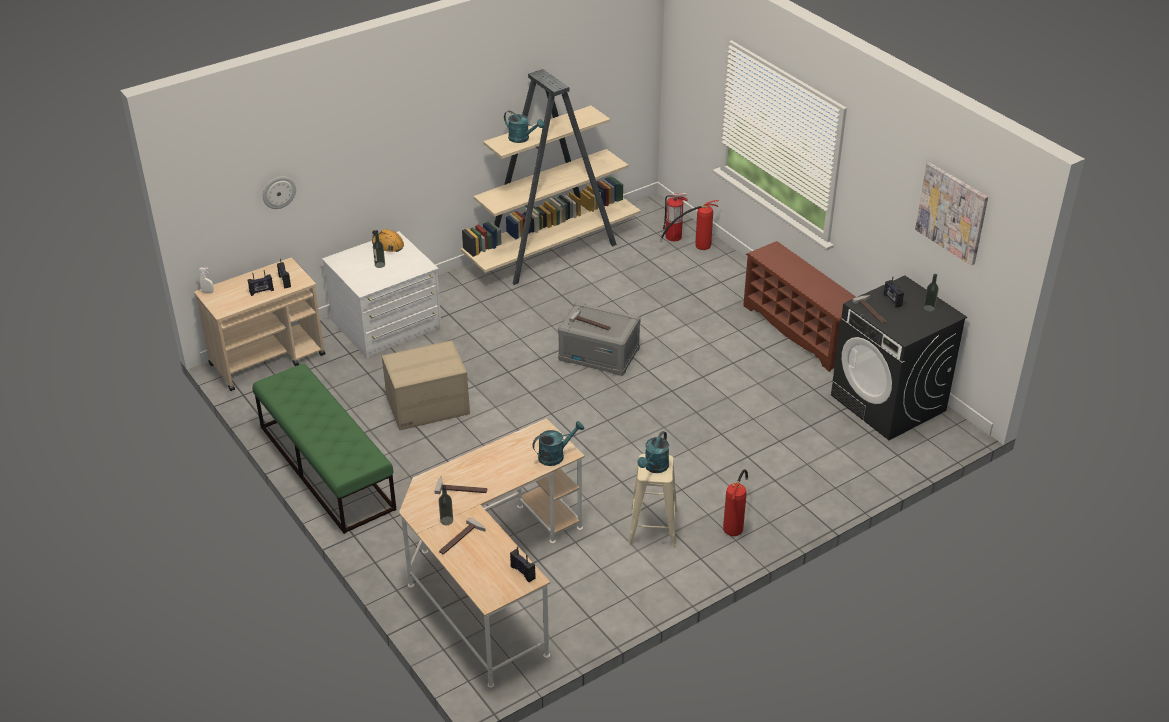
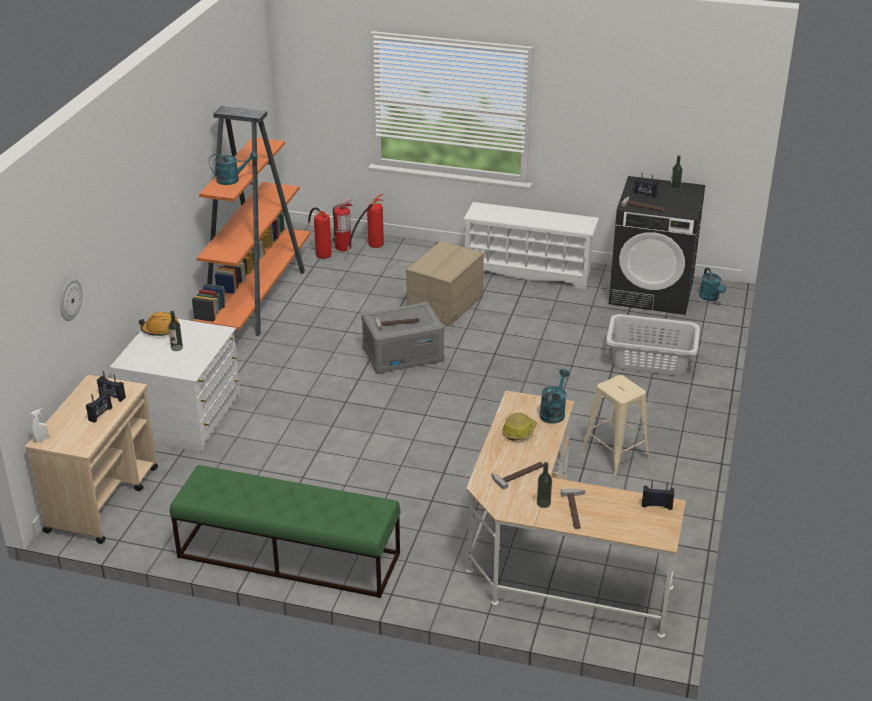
camera: 40 degrees left, 5 degrees down
(428, 406) = (313, 461): cardboard box -> cardboard box (445, 304)
(508, 456) = (519, 431): none -> hard hat
(553, 251) = (256, 297): beige bookcase -> orange bookcase
(654, 468) = (621, 389): turquoise watering can -> turquoise watering can (711, 298)
(736, 522) = (665, 419): fire extinguisher -> fire extinguisher (321, 251)
(795, 465) = (650, 361): none -> grey laundry basket
(800, 331) = (529, 272): brown shoe rack -> white shoe rack
(952, 213) = (674, 98): picture -> none

